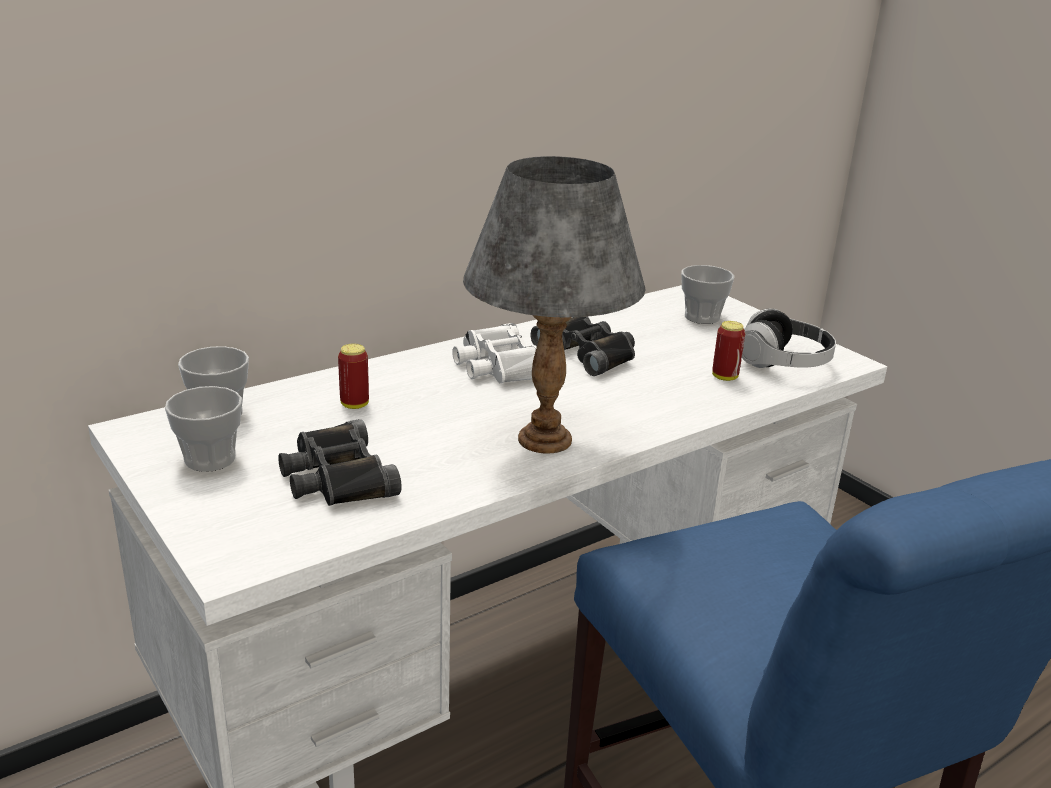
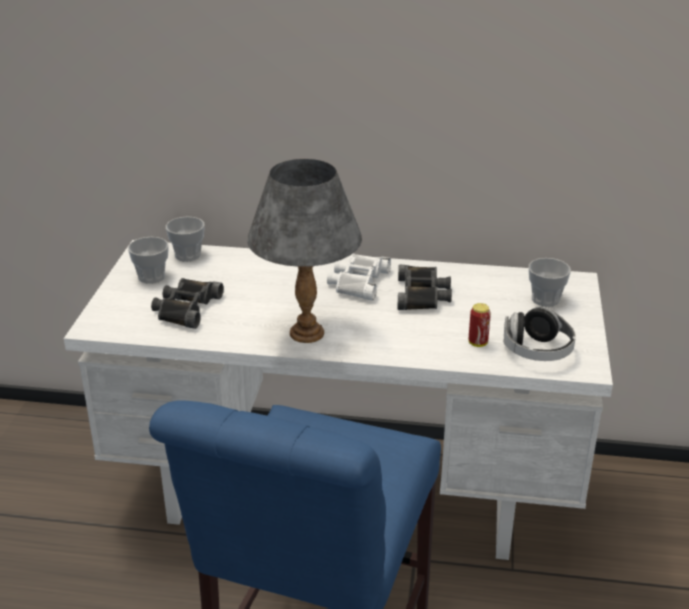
camera: 45 degrees right, 5 degrees up
(354, 405) = (250, 275): can -> none

